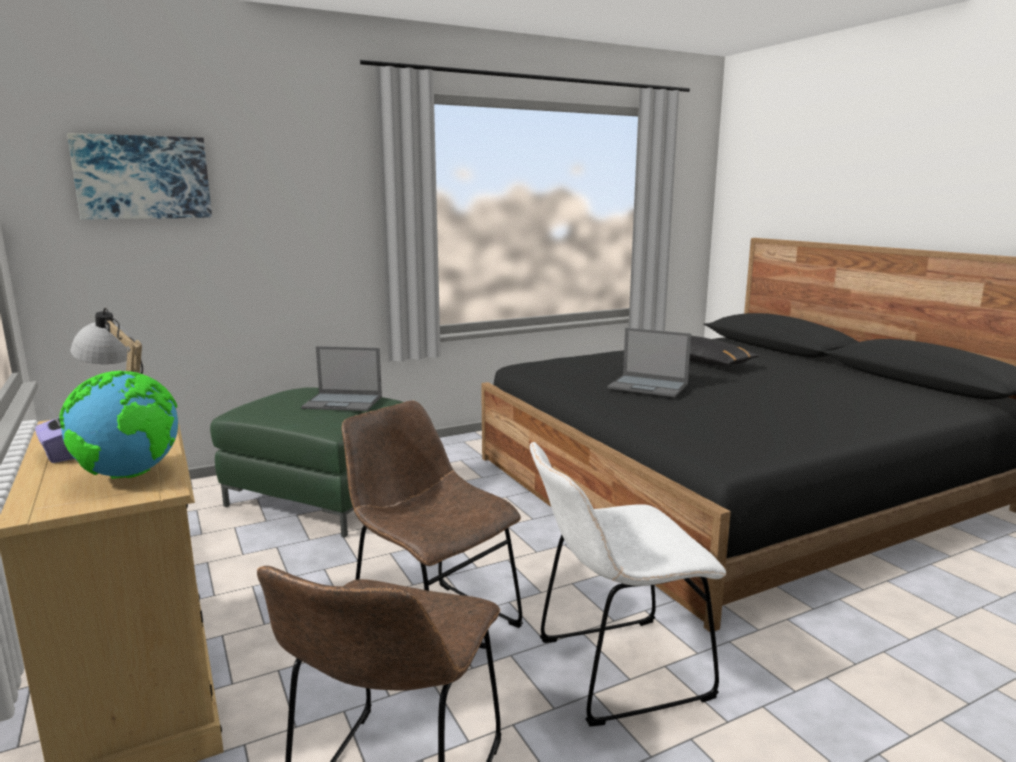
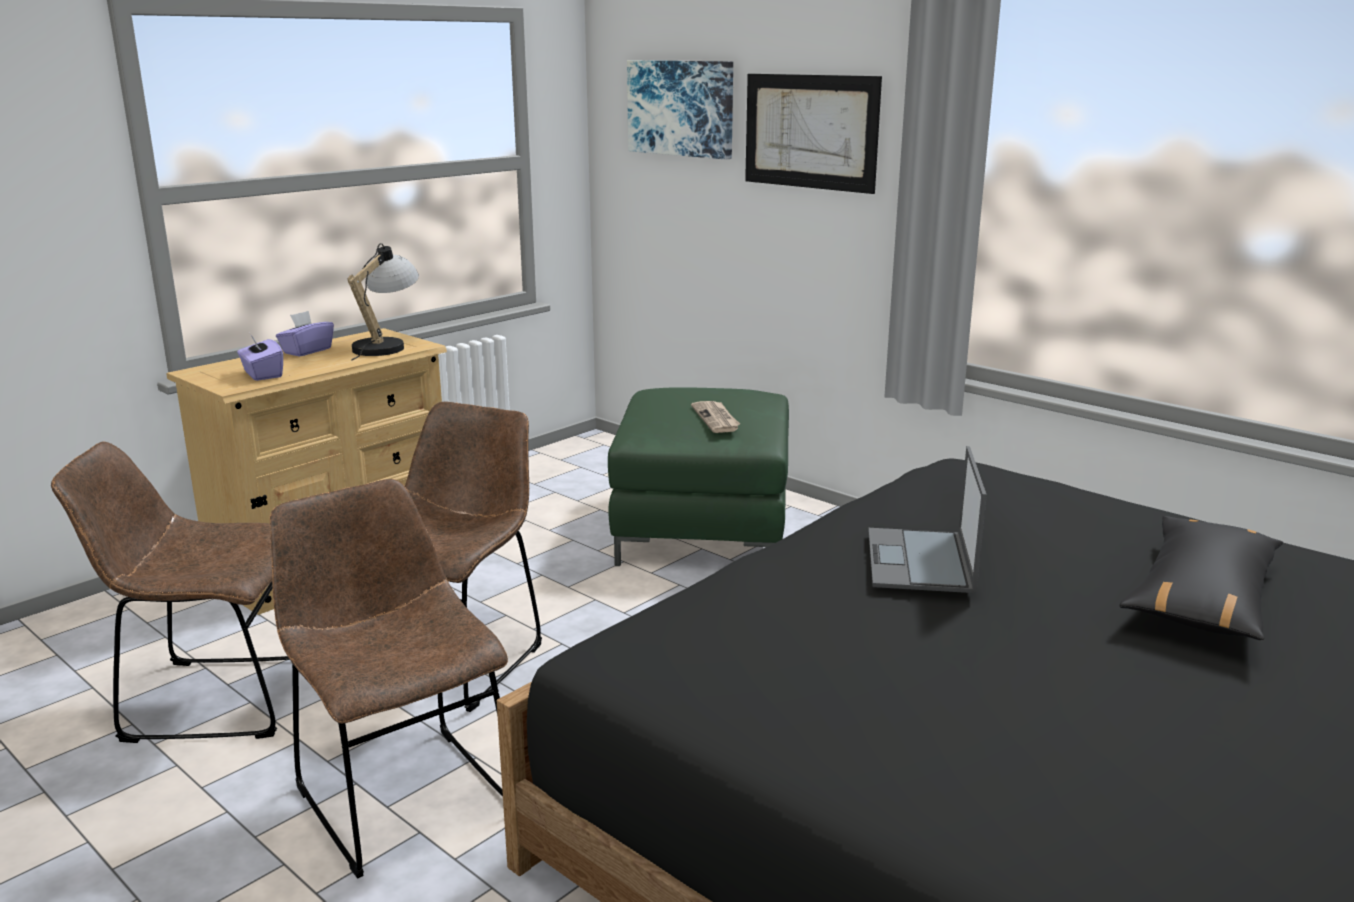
camera: 70 degrees right, 5 degrees up
(131, 475) = (262, 374): globe -> purple tissue box
(288, 191) = (810, 131): none -> picture
(343, 402) = (716, 419): laptop -> newspaper
(614, 670) = (400, 792): white chair -> brown chair

